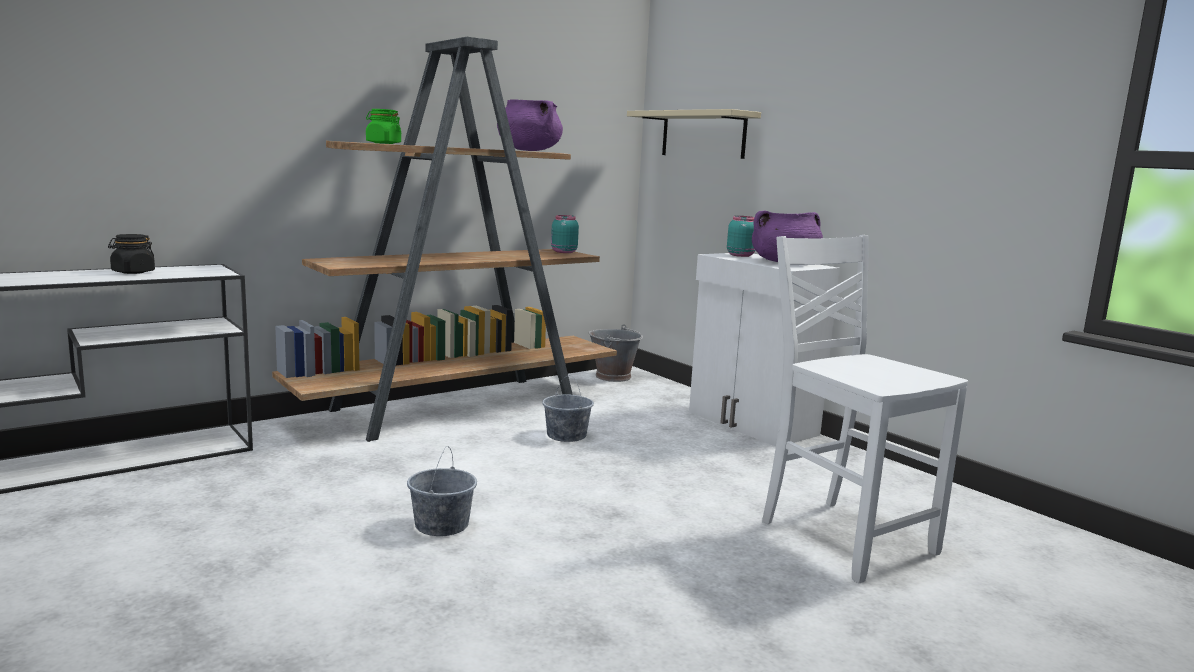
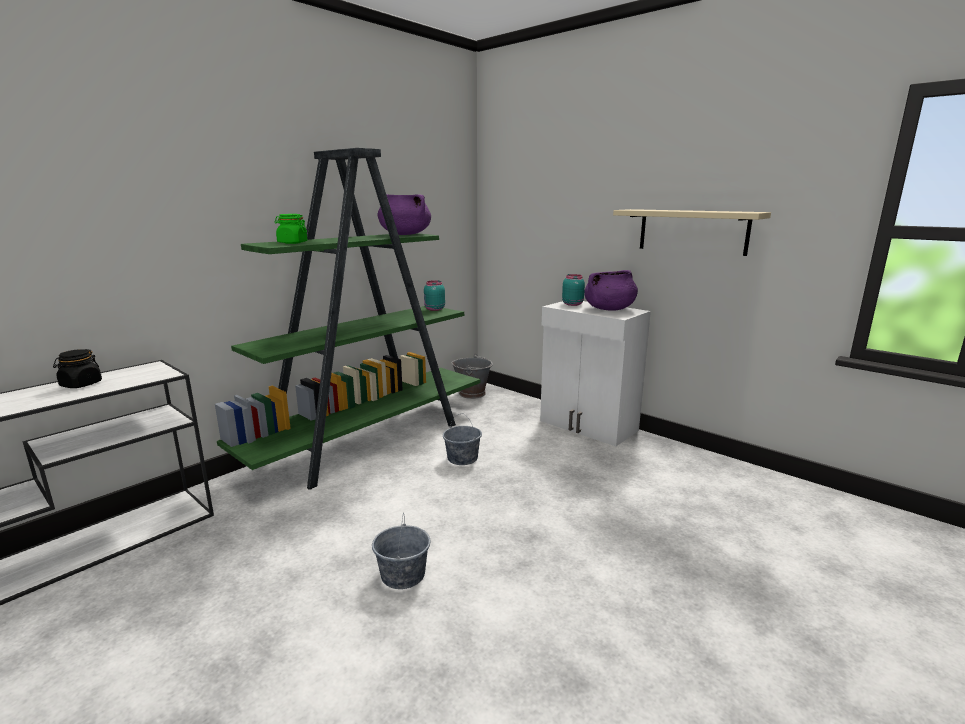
camera: 10 degrees left, 5 degrees up
(459, 406) = (369, 440): brown bookcase -> green bookcase
(703, 134) = (530, 210): beige shelf -> beige shelf (692, 231)
(843, 536) = (702, 529): white chair -> none

